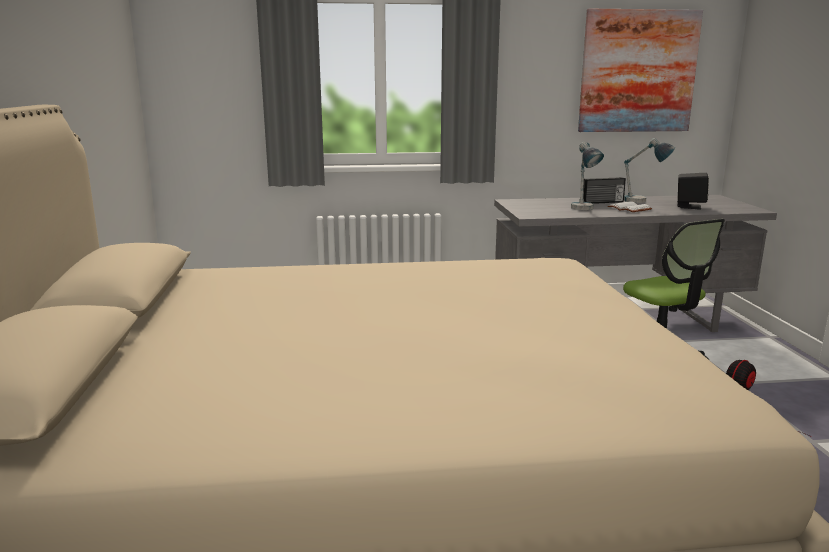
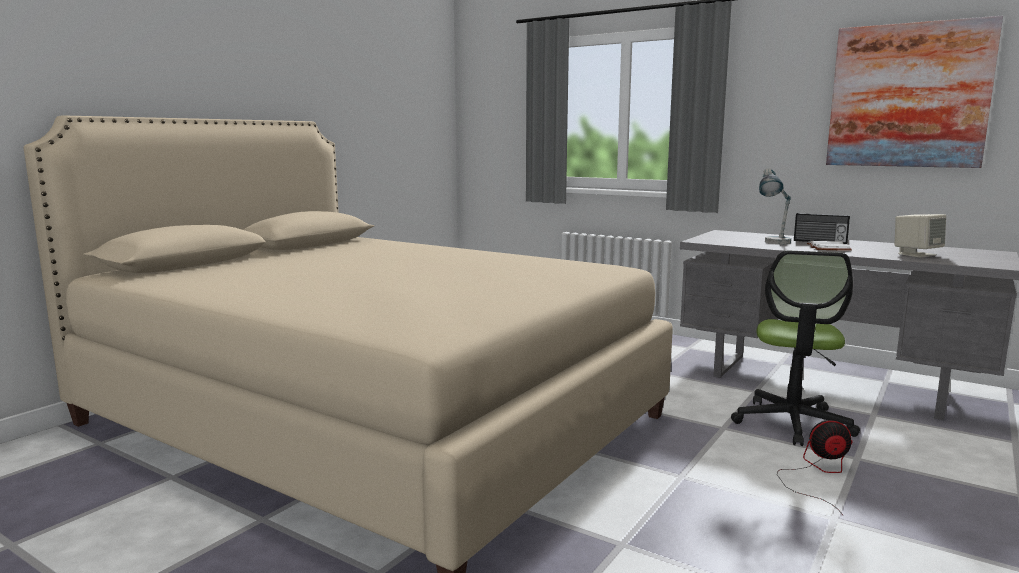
camera: 40 degrees right, 5 degrees down
(643, 202) = (872, 246): table lamp -> none
(690, 206) = (916, 254): black speaker -> beige speaker

